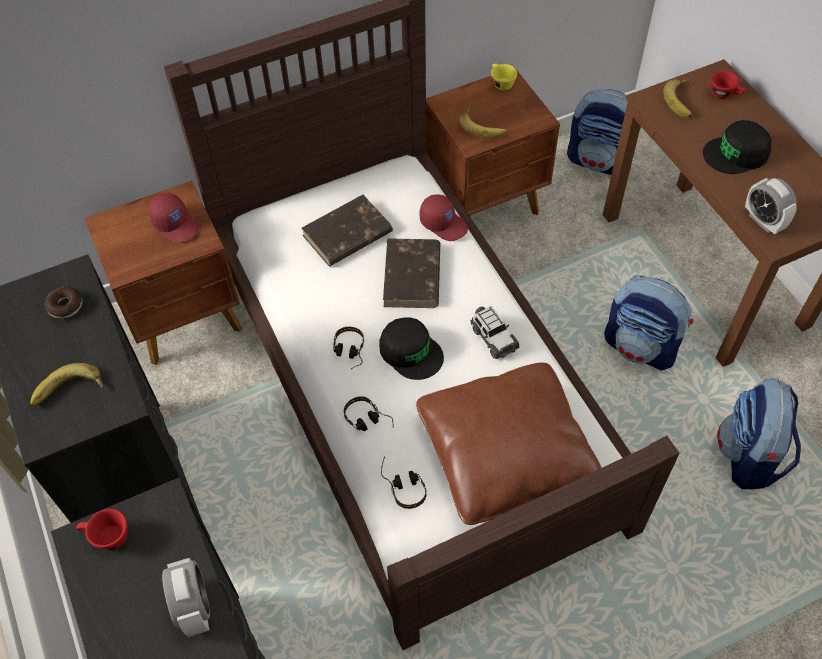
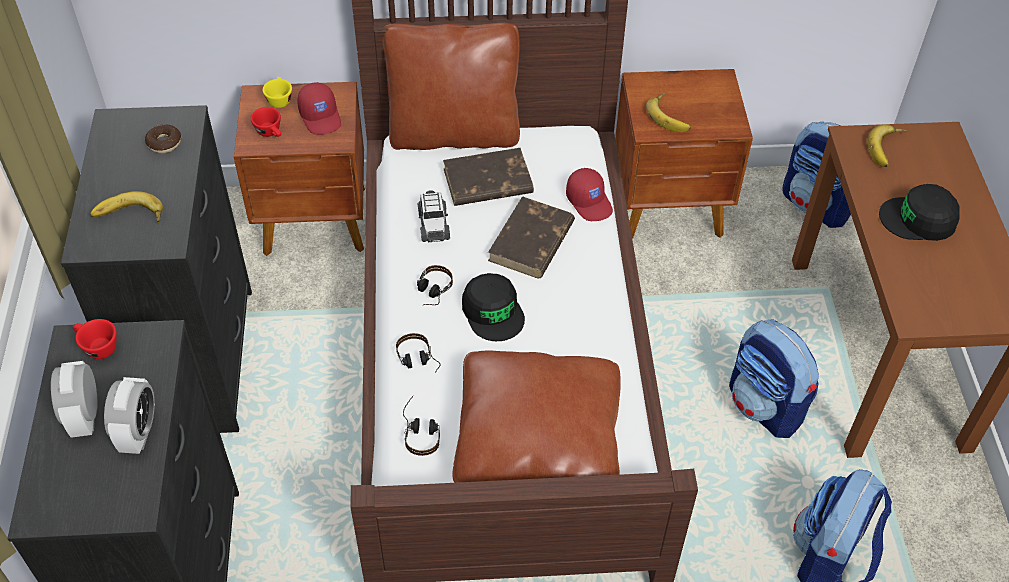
camera: 20 degrees right, 5 degrees down
(294, 199) = (454, 134): none -> brown pillow
(493, 338) = (582, 326): toy car -> toy car (433, 225)
(500, 83) = (710, 80): yellow cup -> yellow cup (279, 99)
(724, 94) = (939, 156): red cup -> red cup (271, 133)
(763, 221) = (910, 295): alarm clock -> alarm clock (85, 416)

